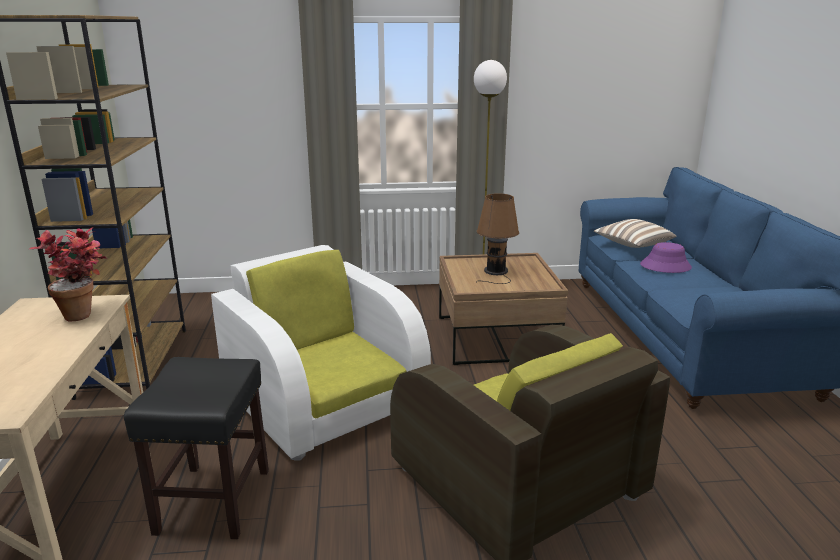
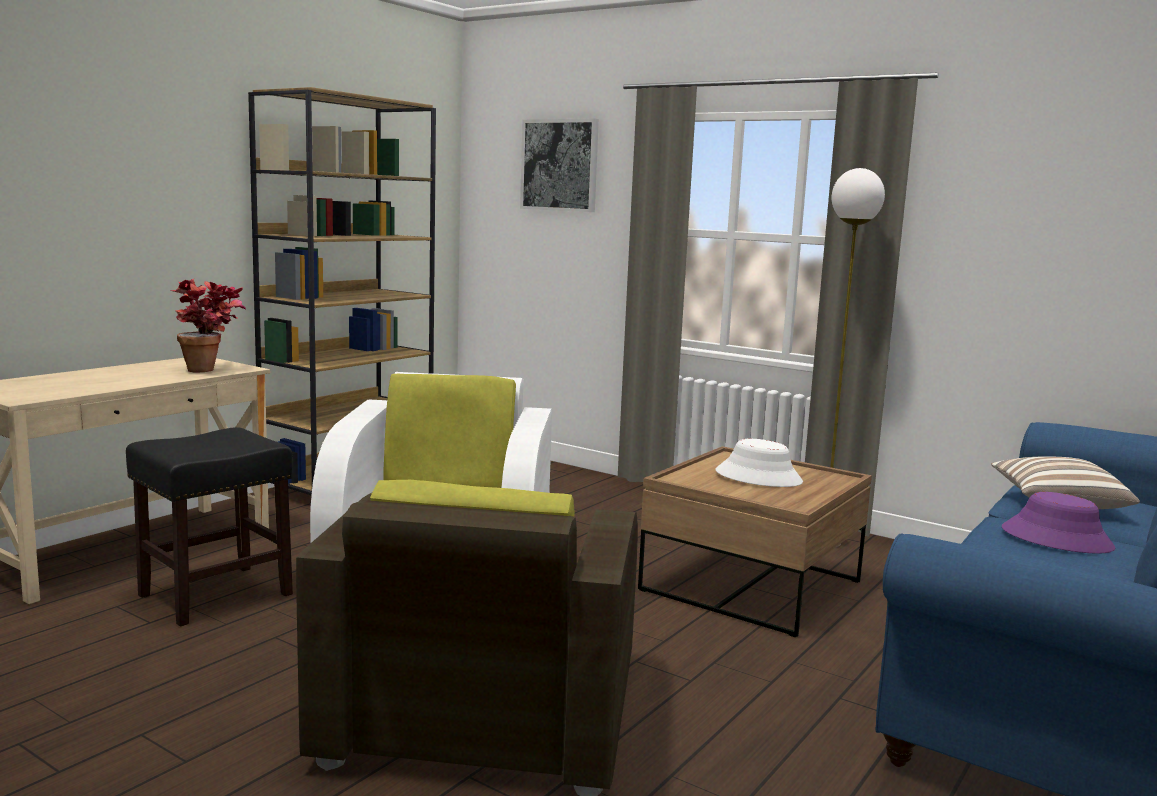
camera: 40 degrees right, 10 degrees down
(222, 59) = (560, 165): none -> picture
(496, 272) = (758, 477): brown table lamp -> white hat

